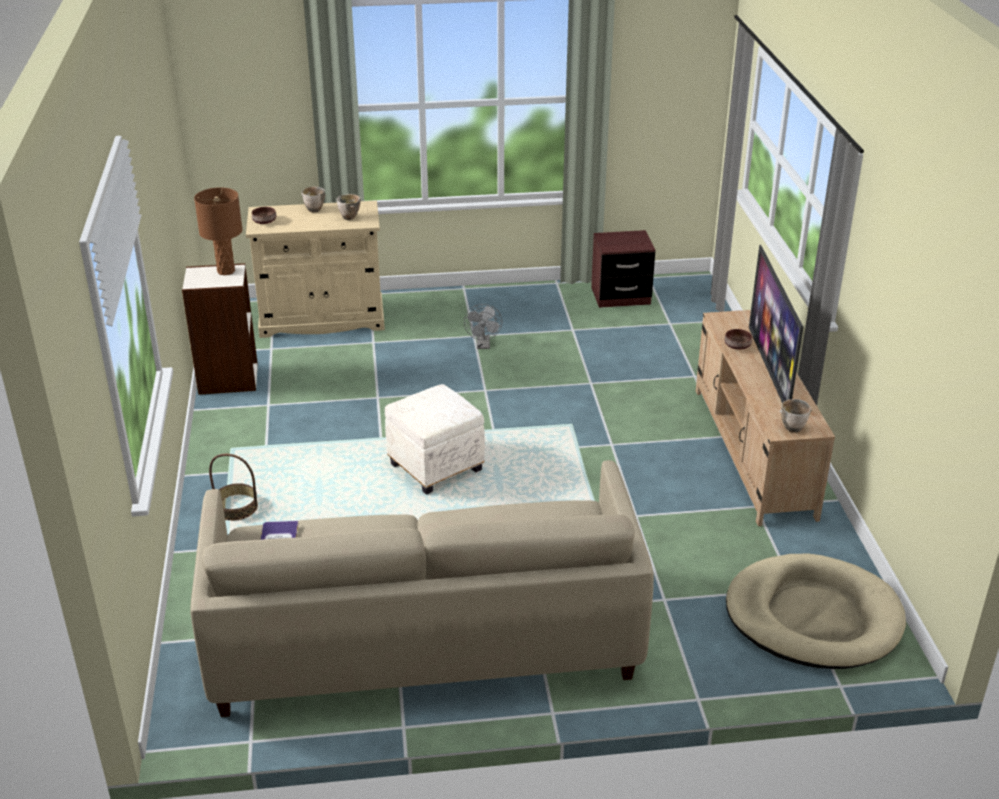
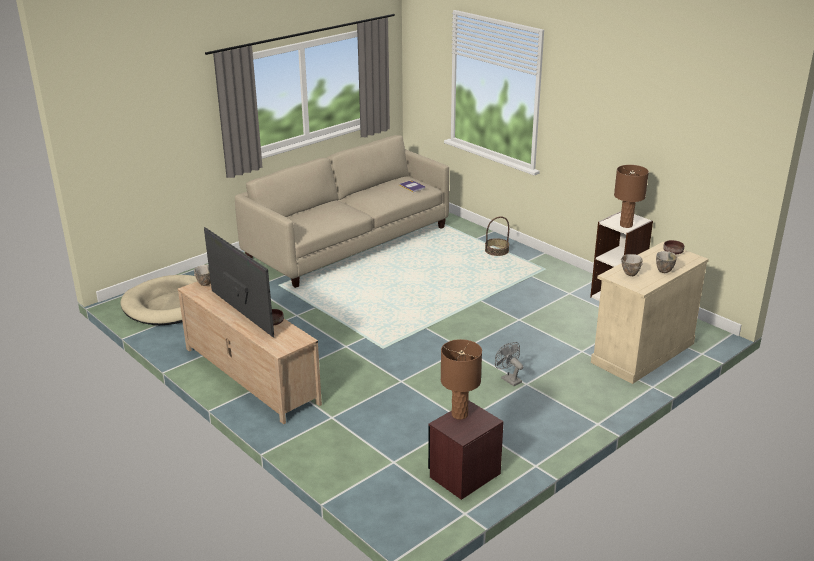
camera: 145 degrees right, 5 degrees down
(435, 468) = (430, 298): white ottoman -> none
(623, 246) = (459, 414): none -> brown table lamp

